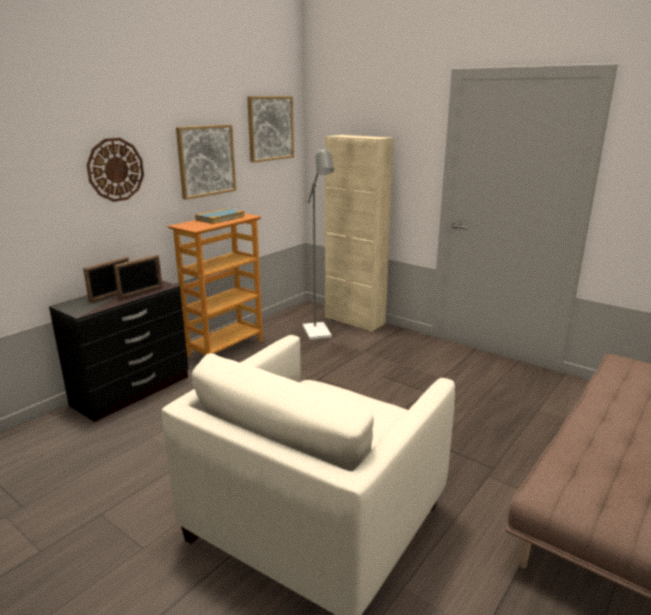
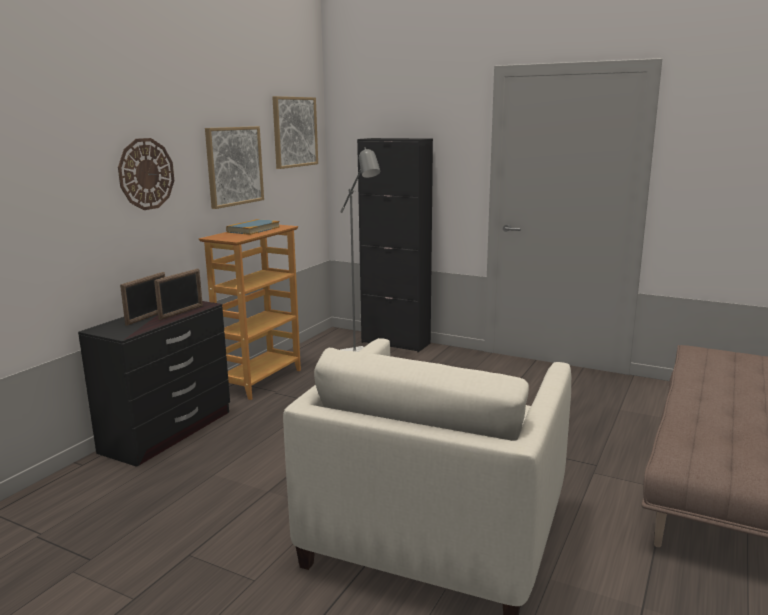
camera: 10 degrees left, 5 degrees down
(354, 320) = (395, 343): beige cabinet -> black cabinet

